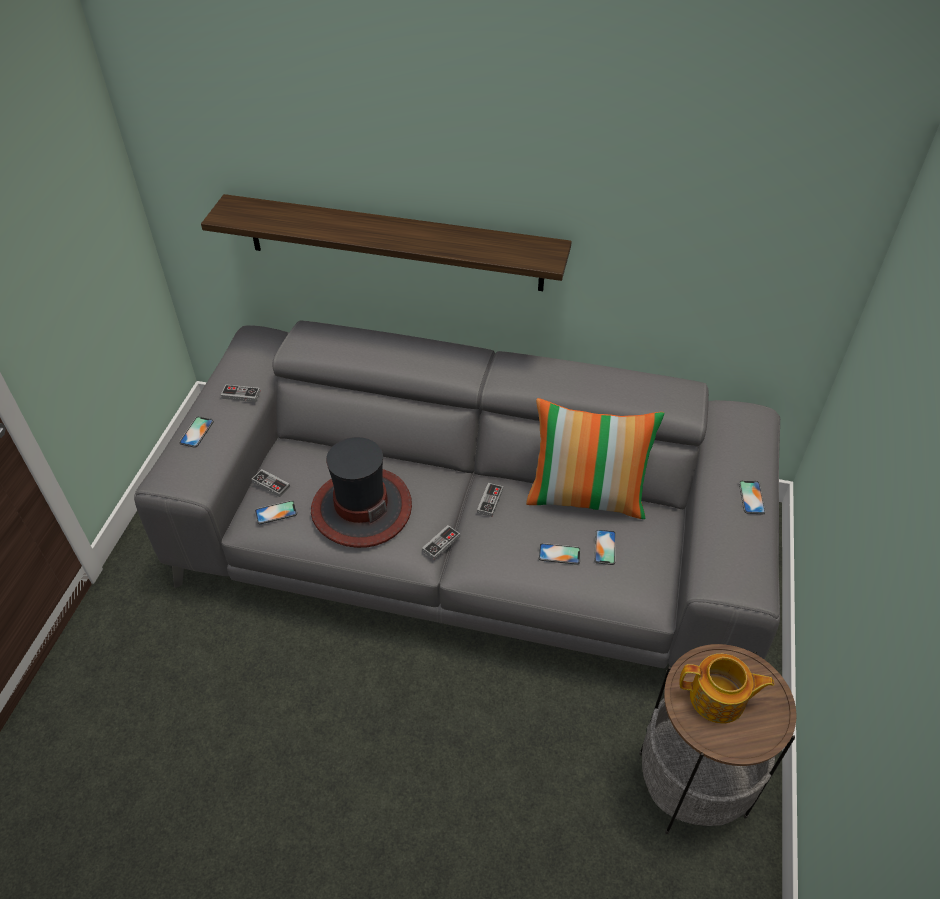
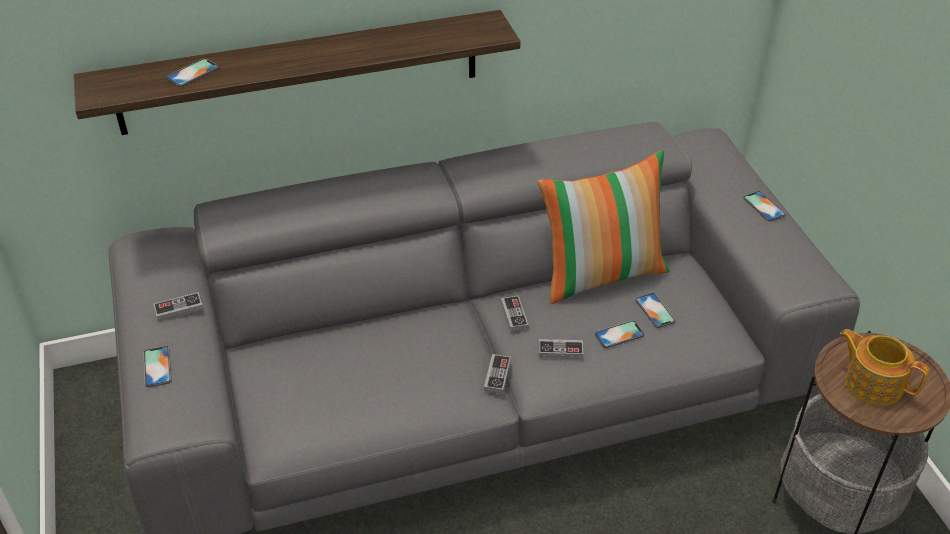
camera: 30 degrees left, 5 degrees down
(271, 484) = (266, 396): game controller -> game controller (560, 351)
(276, 512) = (296, 421): phone -> phone (193, 73)
(361, 508) = (388, 377): hat -> none
(718, 699) = (872, 383): teapot -> teapot turned 120 degrees counterclockwise

